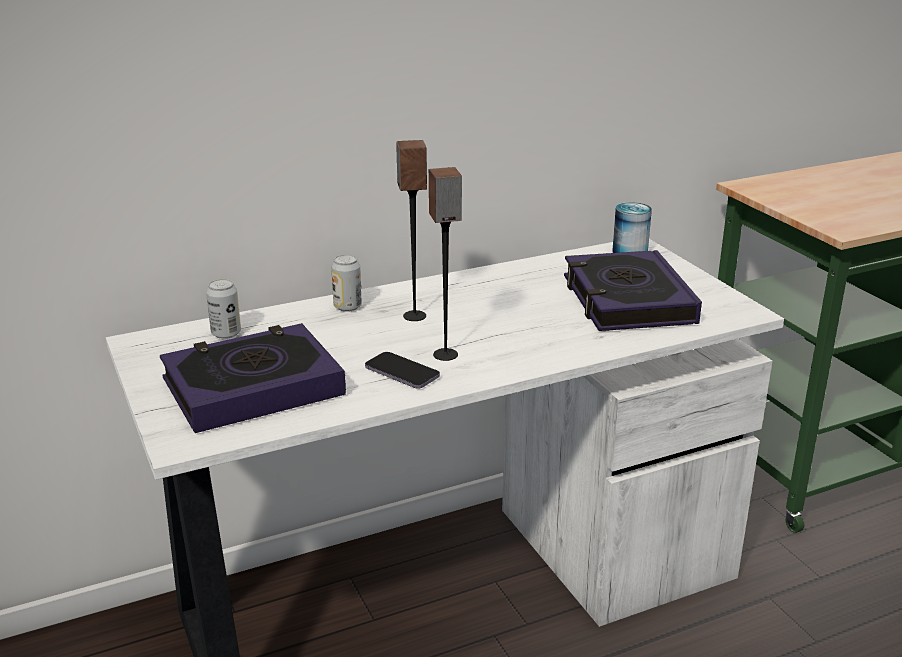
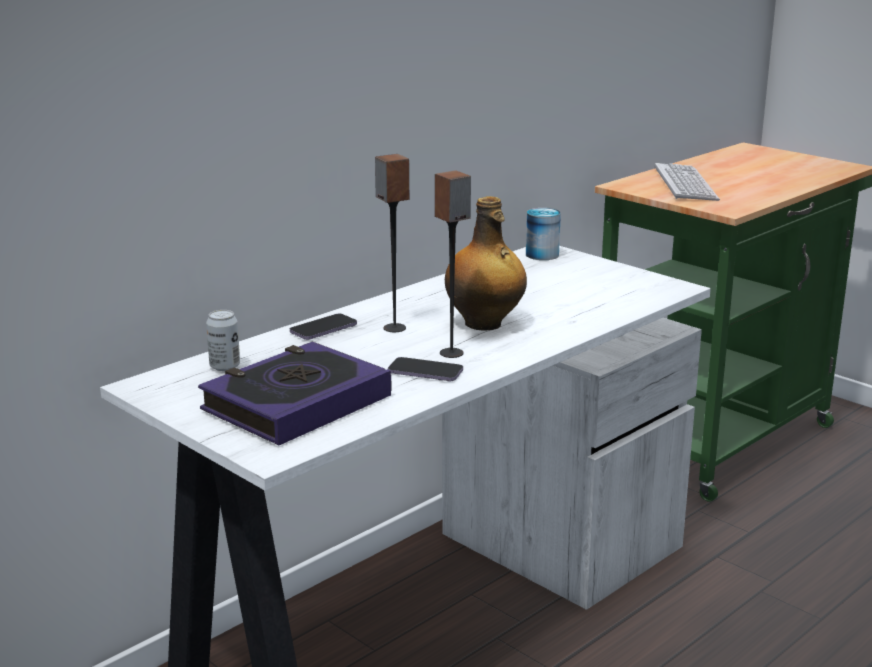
camera: 20 degrees left, 5 degrees down
(347, 307) = (323, 329): can -> phone
(505, 325) = (484, 324): none -> bottle
(627, 300) = (572, 291): book -> none
(818, 192) = (685, 184): none -> keyboard

